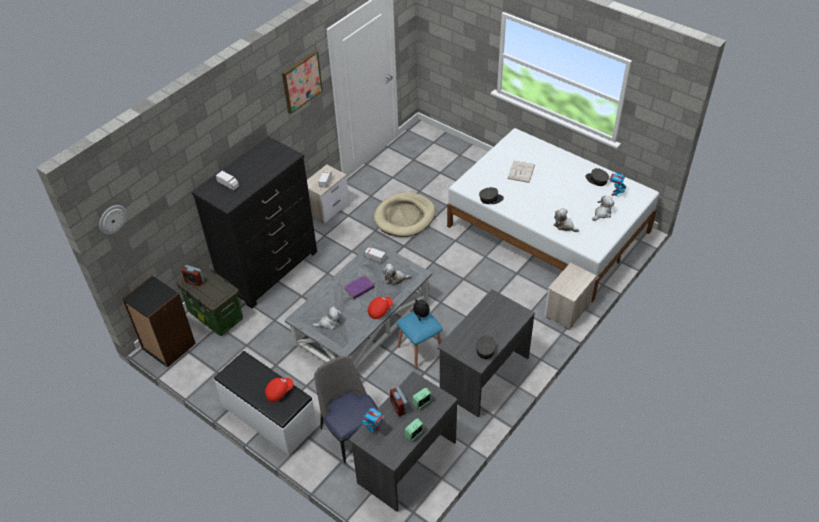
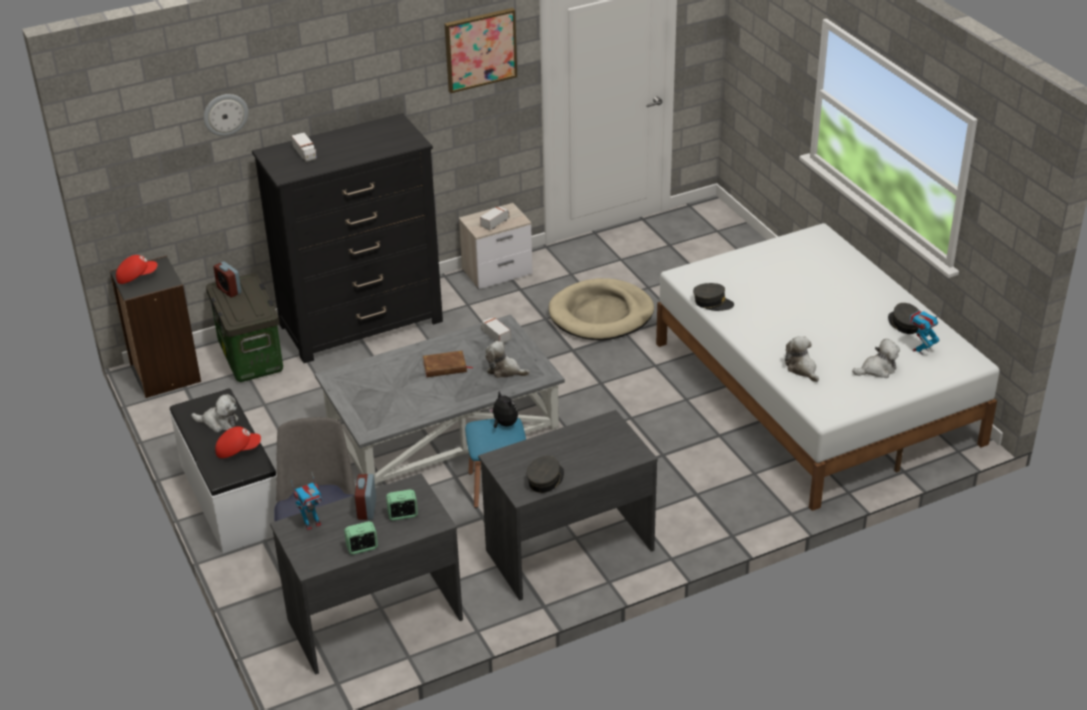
camera: 25 degrees right, 10 degrees down
(112, 219) = (116, 142): wall clock -> wall clock (225, 114)
(329, 323) = (371, 395): plush toy -> plush toy (219, 422)
(359, 288) = (445, 367): purple book -> brown book
(380, 310) = (453, 401): red cap -> red cap (136, 276)
(521, 171) = (788, 281): white book -> none
(566, 310) = (762, 508): nightstand -> none

